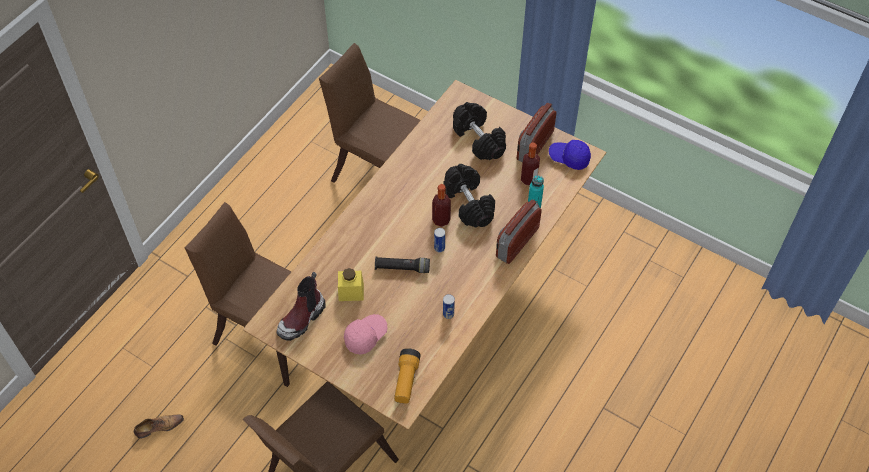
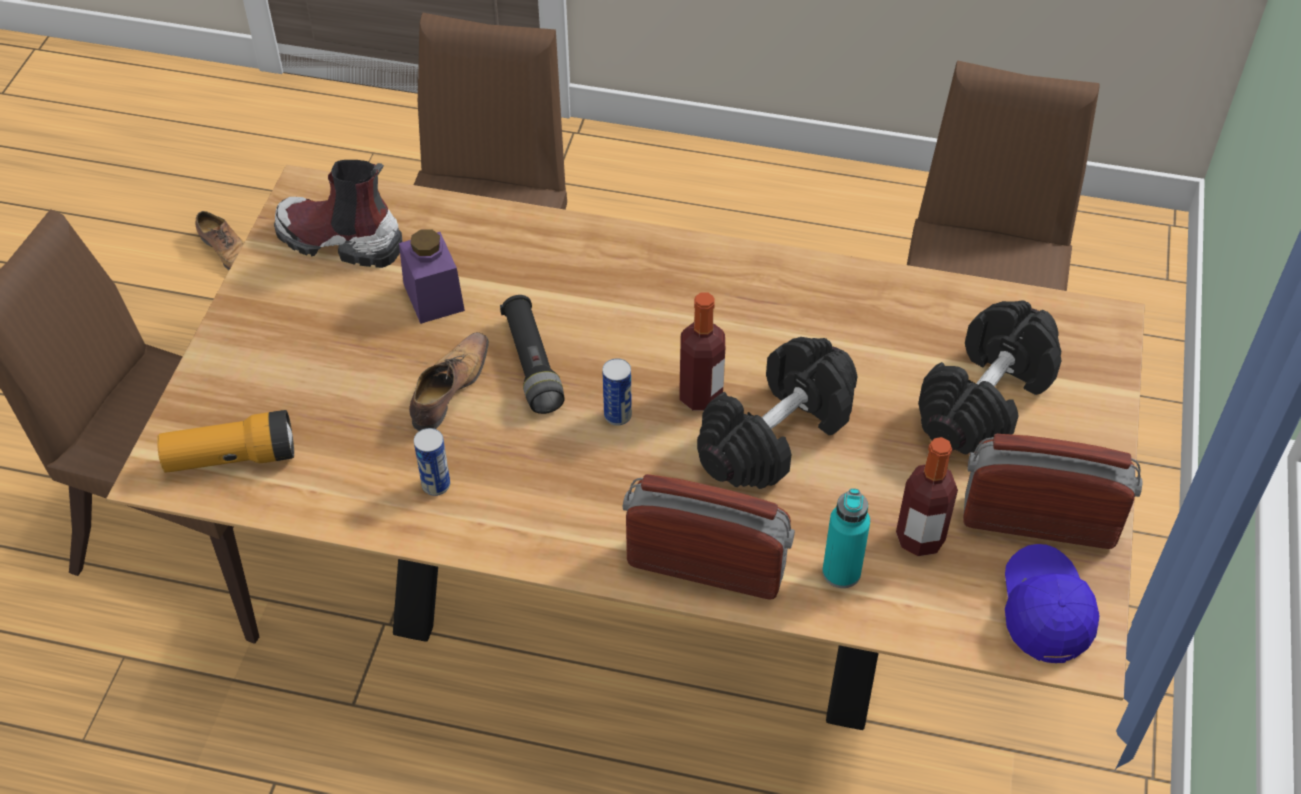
camera: 70 degrees right, 5 degrees down
(351, 292) = (433, 297): yellow jar -> purple jar
(365, 336) = (327, 354): pink cap -> none
(403, 299) = (449, 390): none -> shoe

